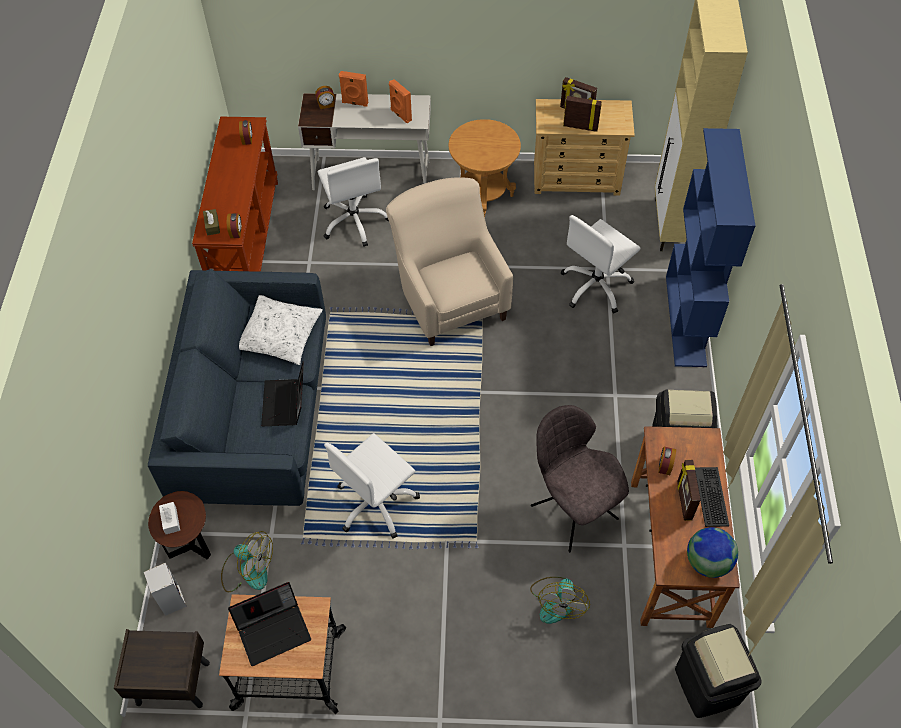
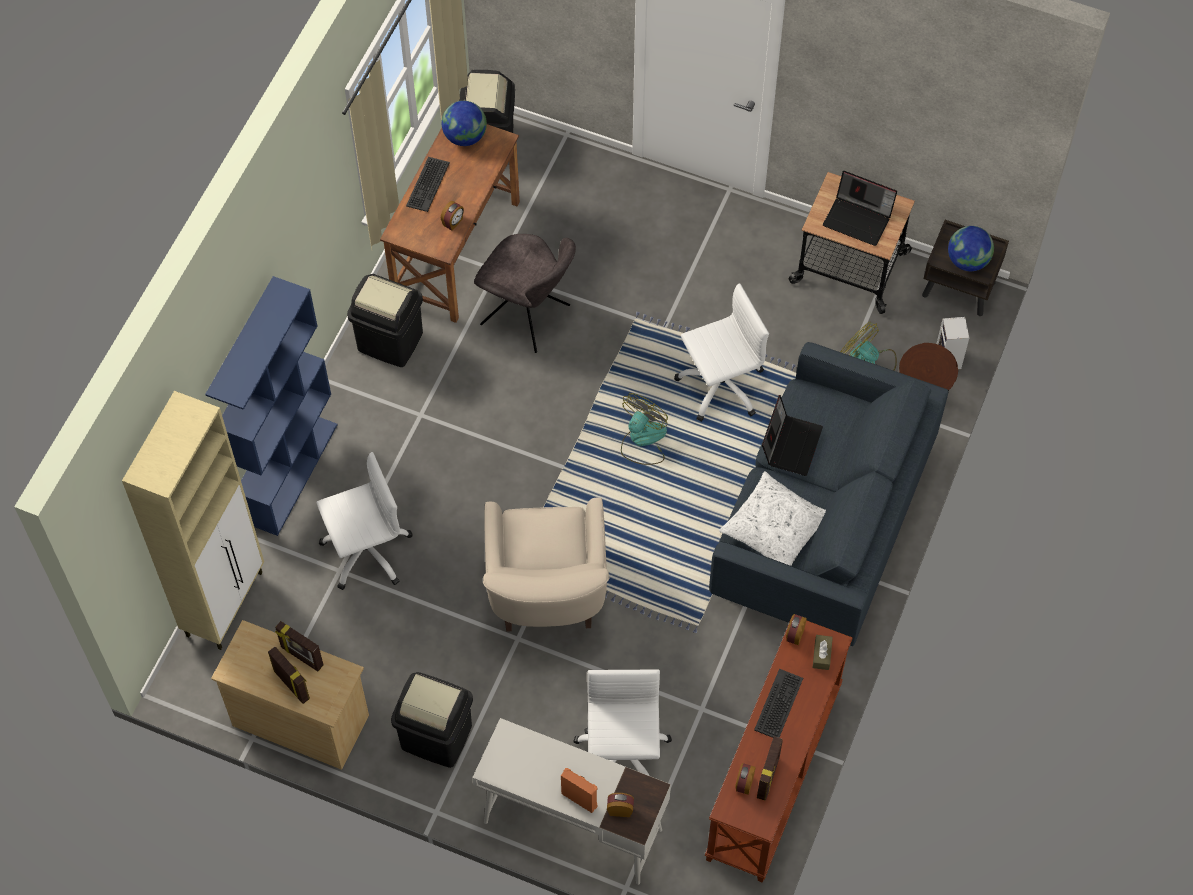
camera: 160 degrees left, 5 degrees up
(155, 650) = (967, 261): none -> globe
(171, 520) = (934, 369): white tissue box -> none
(236, 188) = (779, 704): none -> keyboard
(274, 630) = (859, 219): laptop -> laptop turned 150 degrees counterclockwise
(400, 115) = (527, 754): orange speaker -> none
(483, 195) = (437, 736): brown side table -> black trash can
(557, 601) = (583, 244): fan -> fan (642, 440)
(572, 509) = (528, 317): grey chair -> grey chair turned 45 degrees counterclockwise
(683, 500) = (454, 189): picture frame -> picture frame (768, 778)

